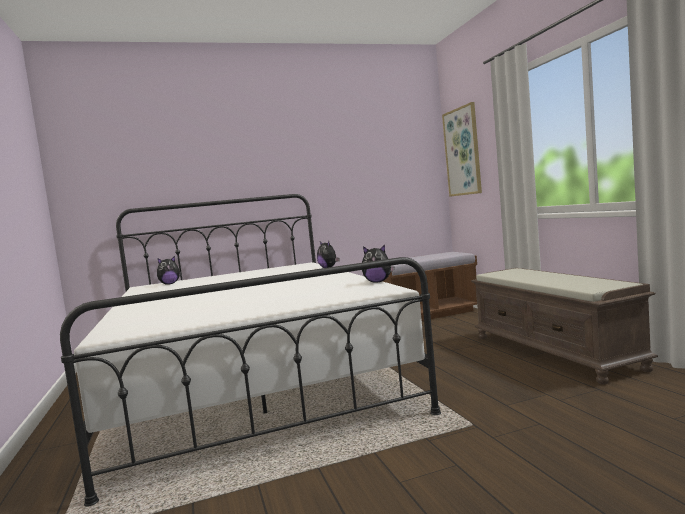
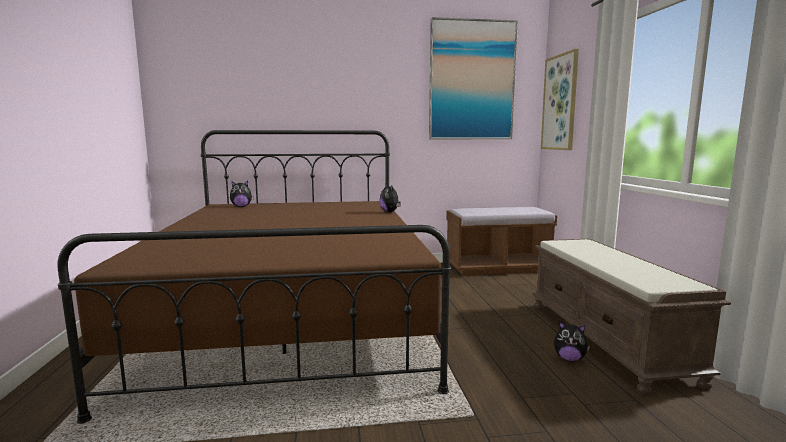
camera: 10 degrees right, 5 degrees up
(251, 382) = (292, 315): white bed -> brown bed
(378, 282) = (414, 241): plush toy -> plush toy (569, 358)
(379, 139) = (472, 80): none -> picture

